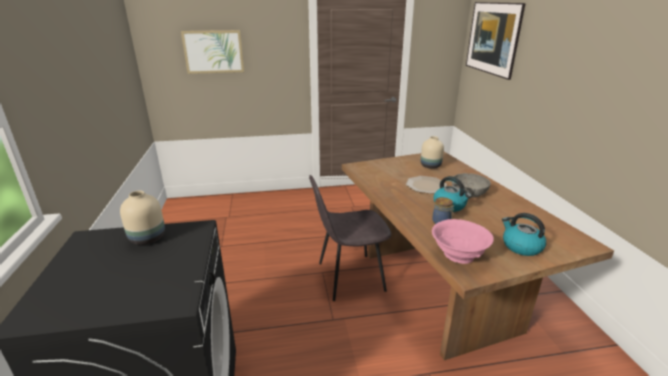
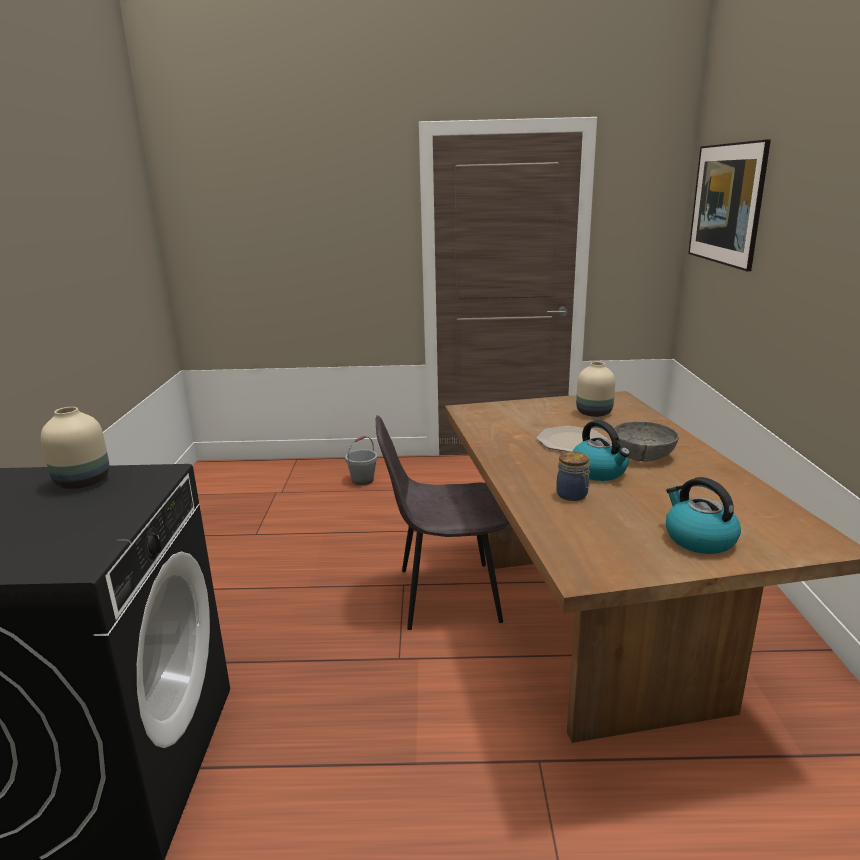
camera: 10 degrees right, 5 degrees down
(213, 51) = (272, 233): picture -> none
(278, 206) = (363, 480): none -> grey bucket
(458, 256) = (577, 545): pink bowl -> none

